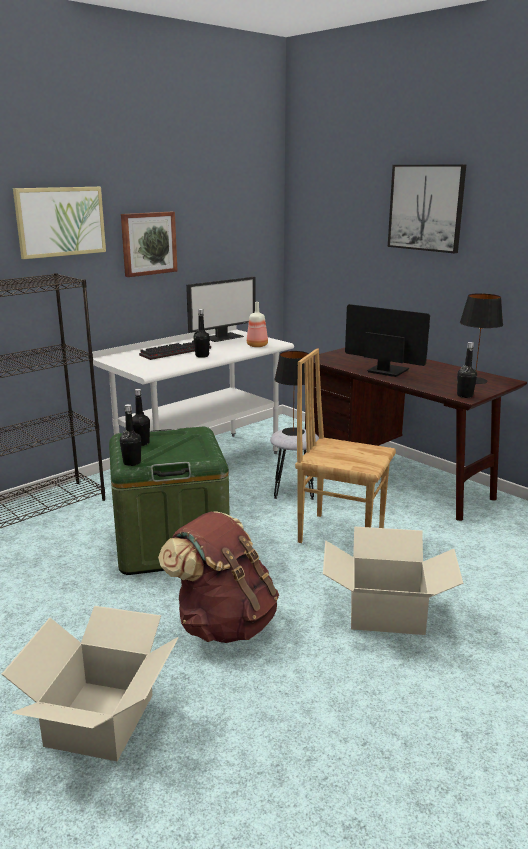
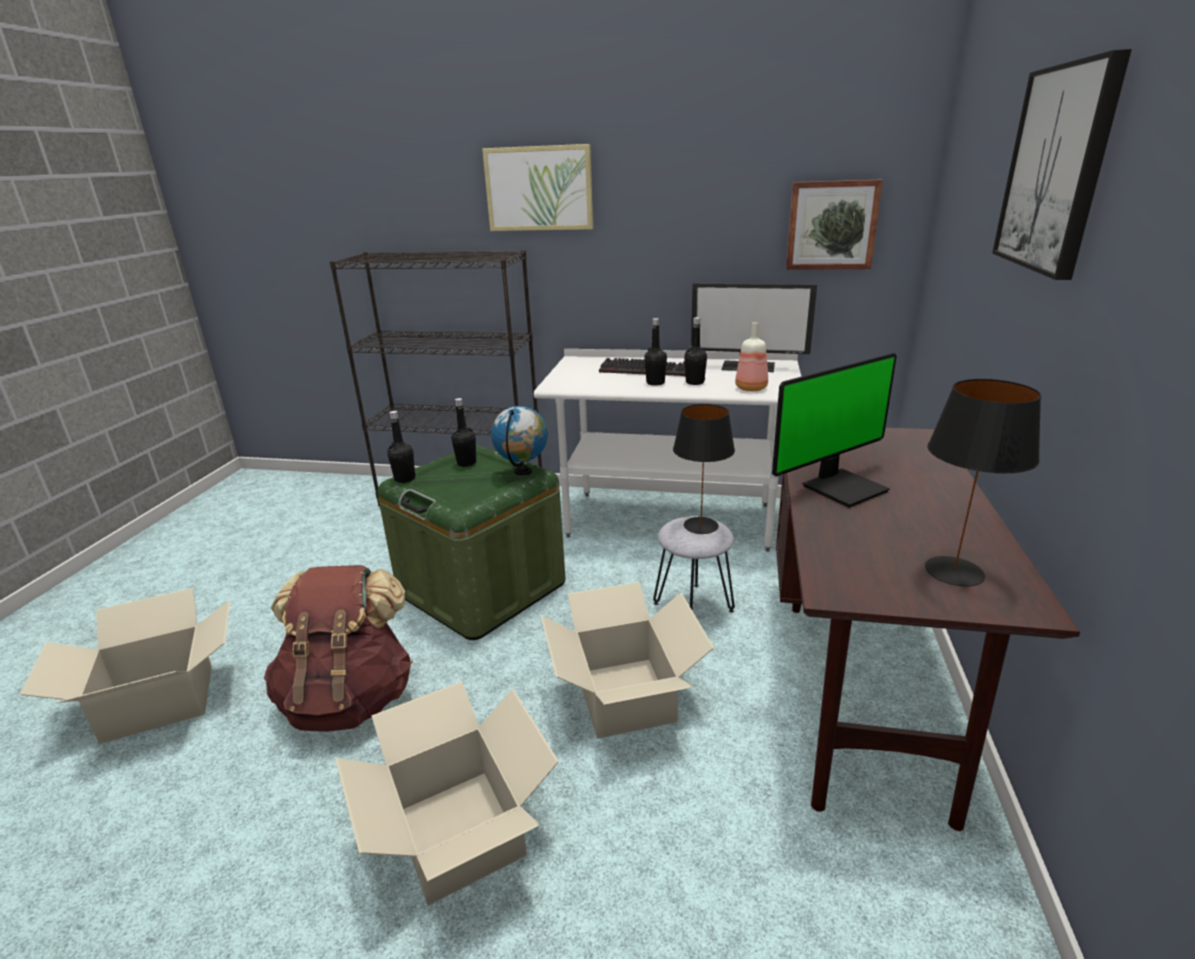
camera: 55 degrees right, 5 degrees up
(148, 243) = (660, 222): picture -> picture (831, 225)
(194, 432) = (523, 472): none -> globe
(341, 534) = (626, 696): brown chair -> cardboard box
(386, 371) = (842, 487): monitor -> monitor turned 60 degrees clockwise
(464, 395) = (843, 587): black bottle -> black bottle (695, 382)

